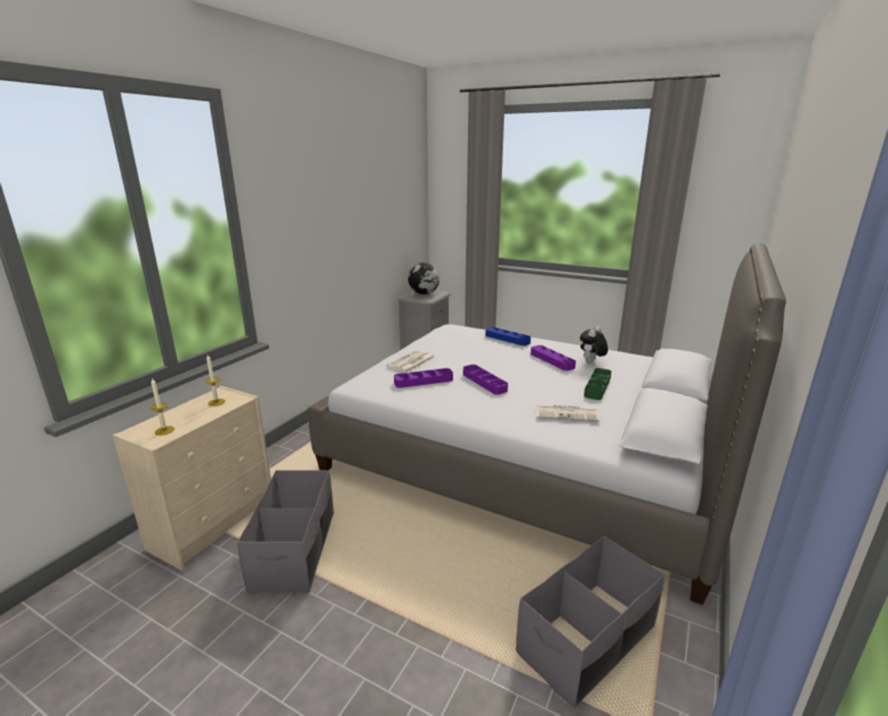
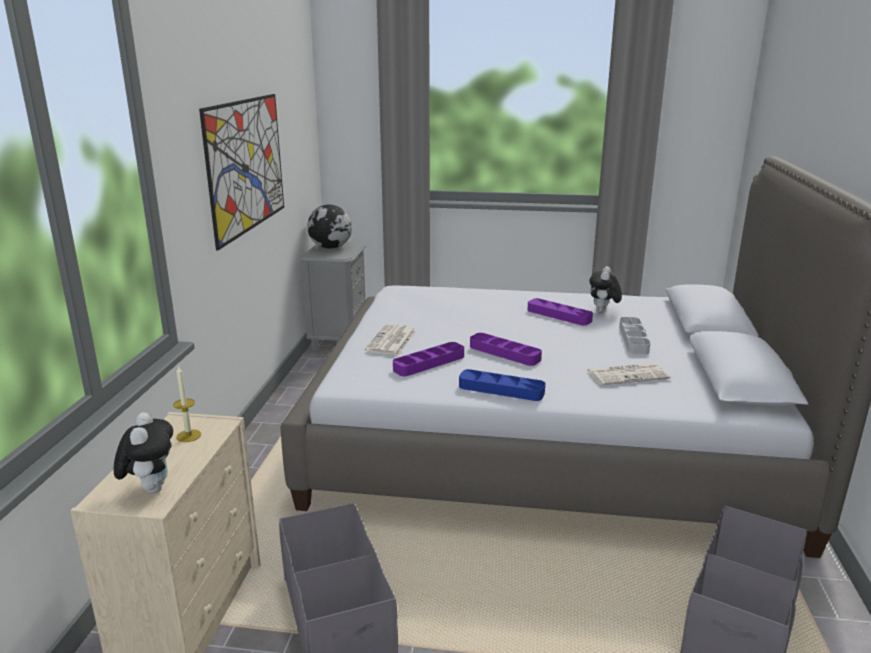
camera: 20 degrees left, 0 degrees up
(164, 430) = (151, 488): candle -> plush toy
(343, 229) = (246, 165): none -> picture
(507, 339) = (484, 296): blue tray -> blue tray (501, 389)
(597, 386) = (633, 339): green tray -> grey tray

